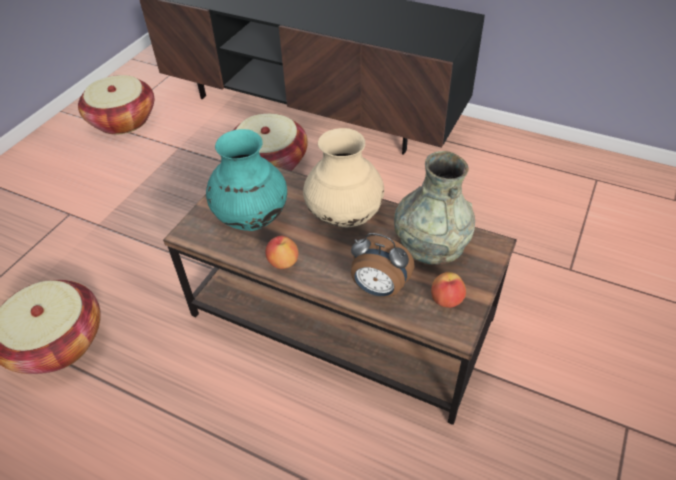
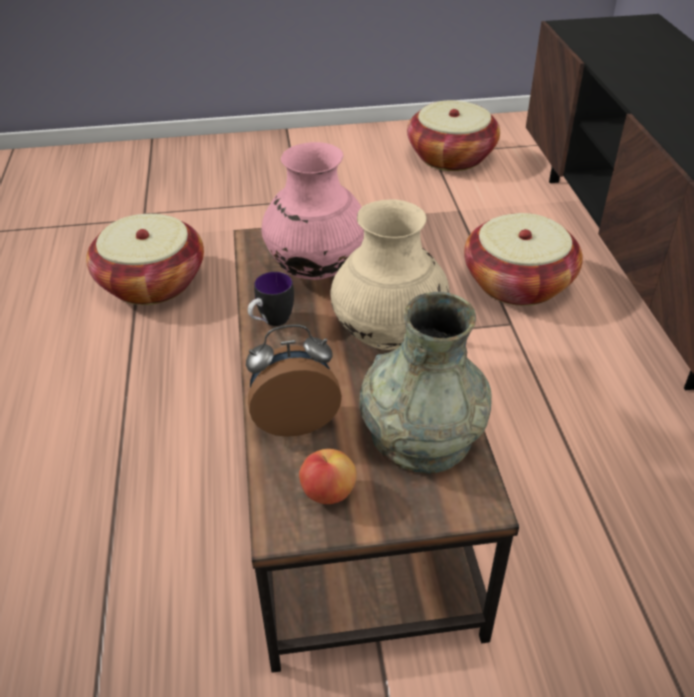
camera: 55 degrees right, 5 degrees down
(251, 218) = (316, 268): turquoise vase -> pink vase
(283, 262) = (271, 322): apple -> mug
(379, 289) = (294, 419): alarm clock -> alarm clock turned 90 degrees clockwise

